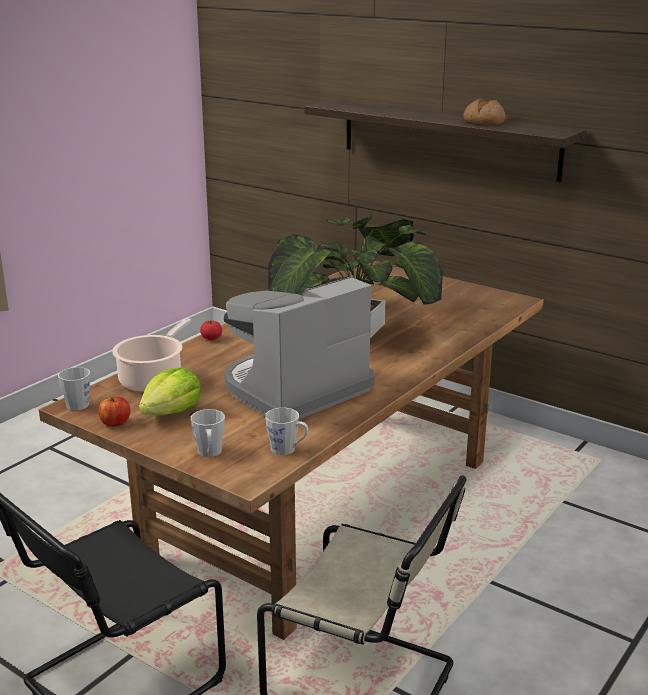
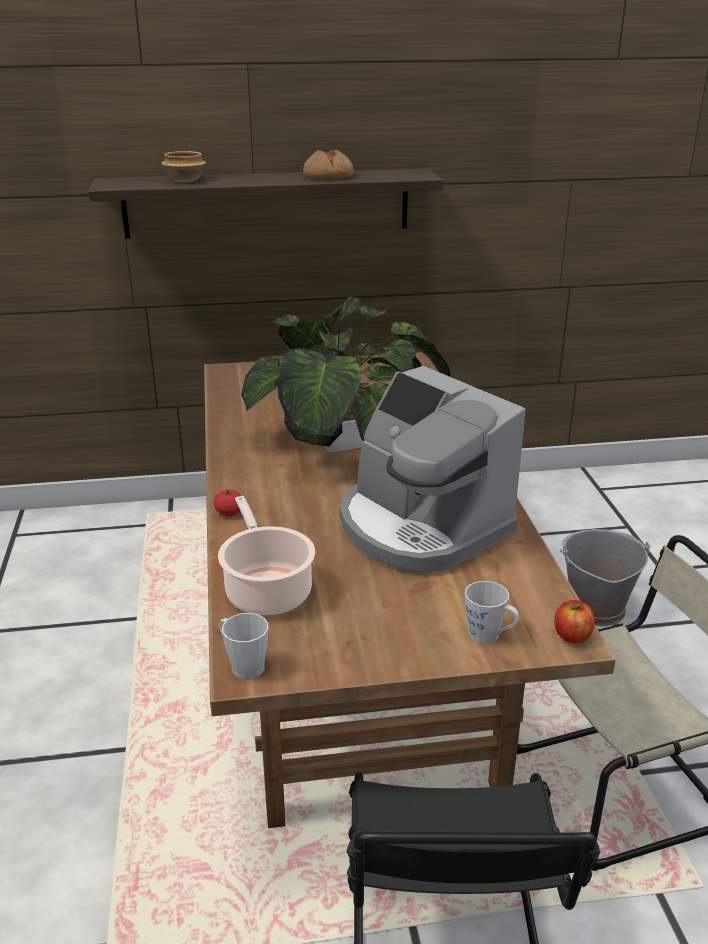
camera: 45 degrees left, 5 degrees up
(115, 423) = (335, 662): apple -> apple (572, 635)
(172, 412) = (364, 615): lettuce -> none
(287, 450) = (539, 590): grey mug -> none
(294, 389) = (420, 527): coffee machine -> coffee machine turned 45 degrees counterclockwise
(378, 109) = (184, 180): none -> bowl
(549, 582) = (595, 608): none -> grey bucket

